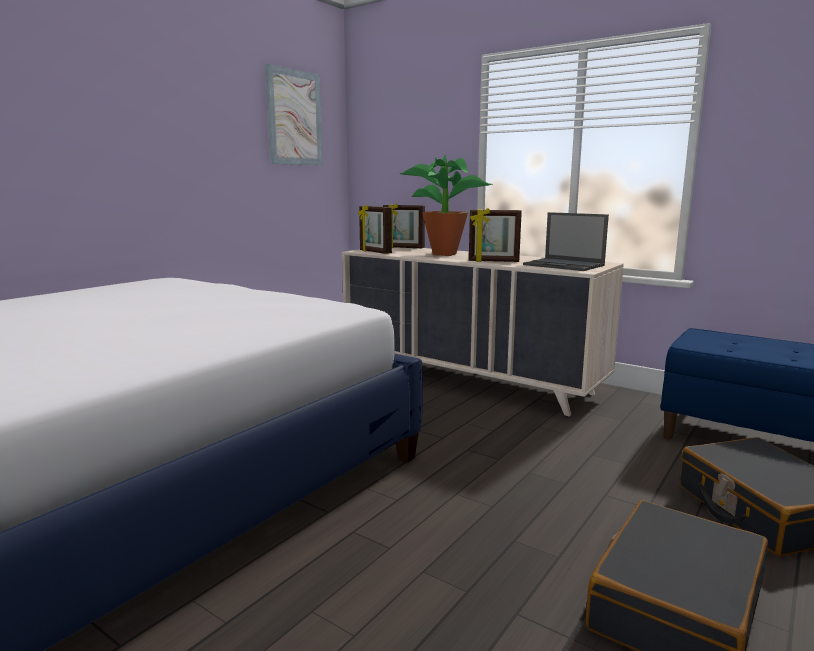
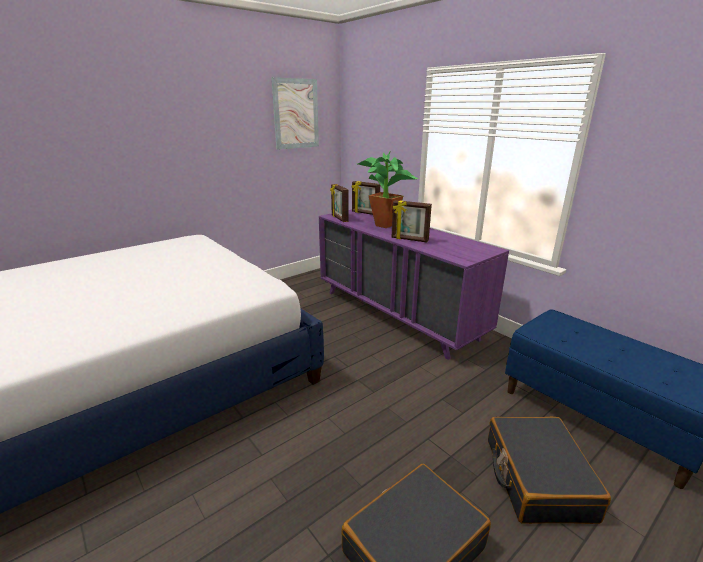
camera: 15 degrees right, 10 degrees up
(469, 379) = (397, 314): beige dresser -> purple dresser
(564, 265) = (457, 250): laptop -> none

